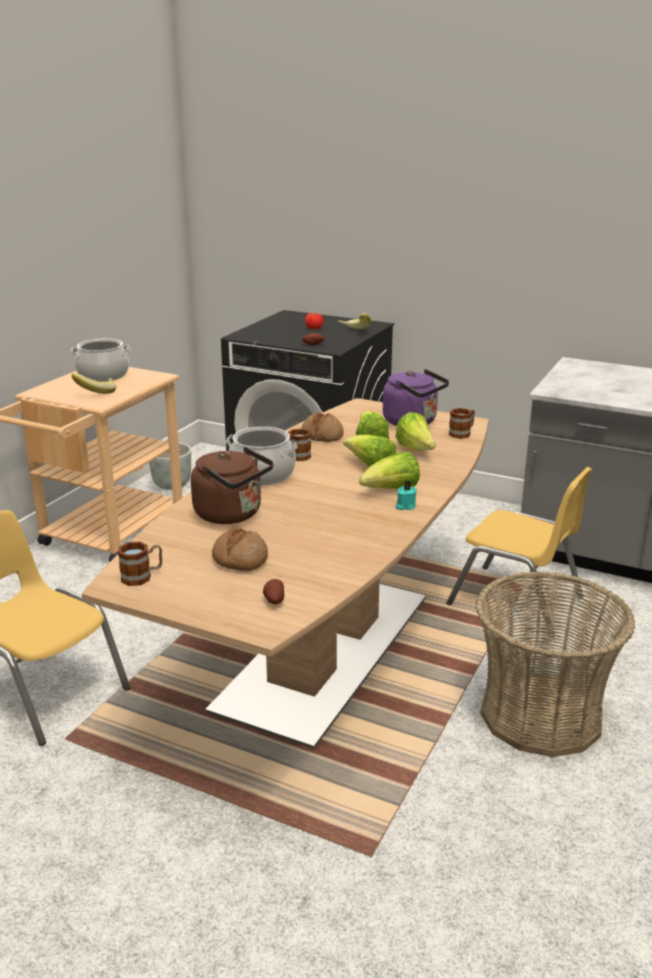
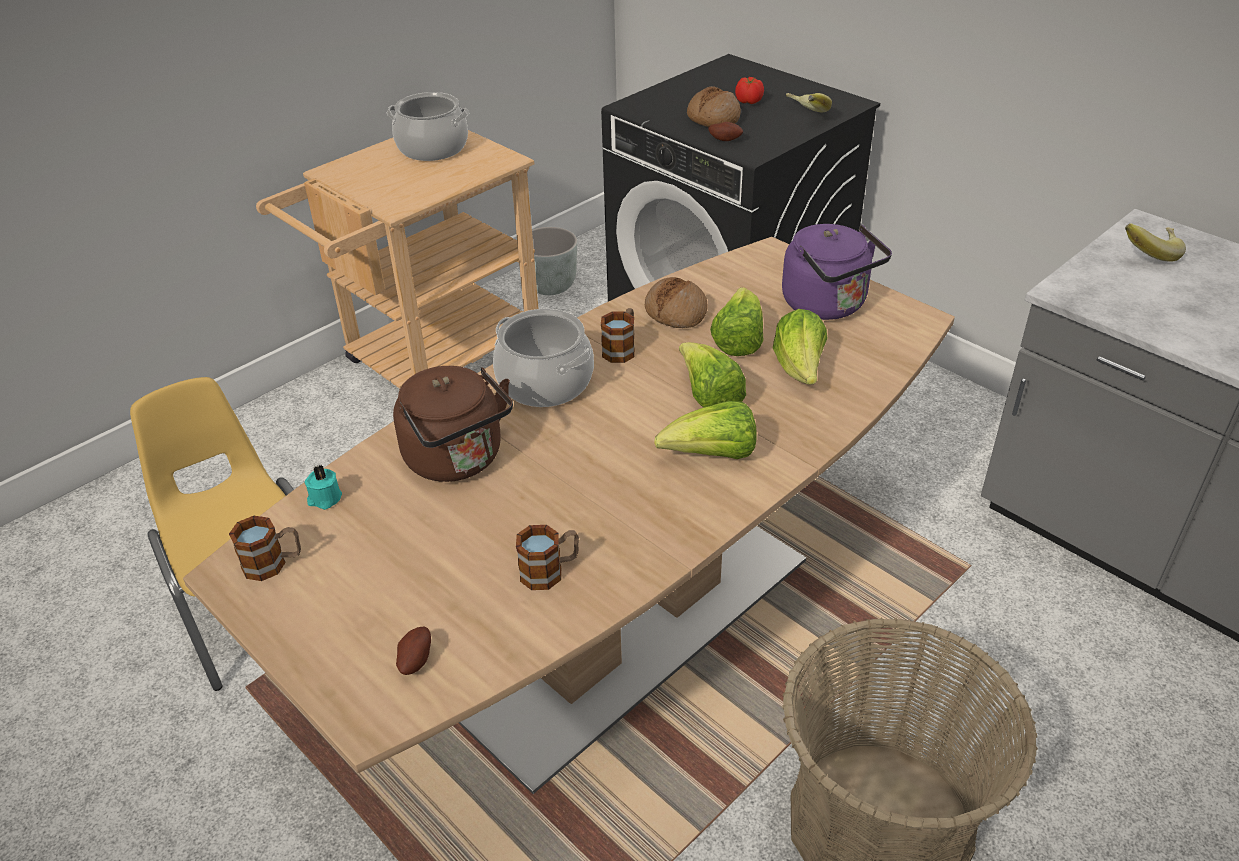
camera: 20 degrees right, 15 degrees up
(96, 392) = (404, 182): banana -> banana (1148, 254)
(239, 559) = (417, 559): bread -> bread (713, 118)
(405, 506) = (714, 495): turquoise candle -> turquoise candle (324, 499)
(462, 433) = (894, 343): mug -> mug (550, 571)
(516, 601) = (940, 597): yellow chair -> none

